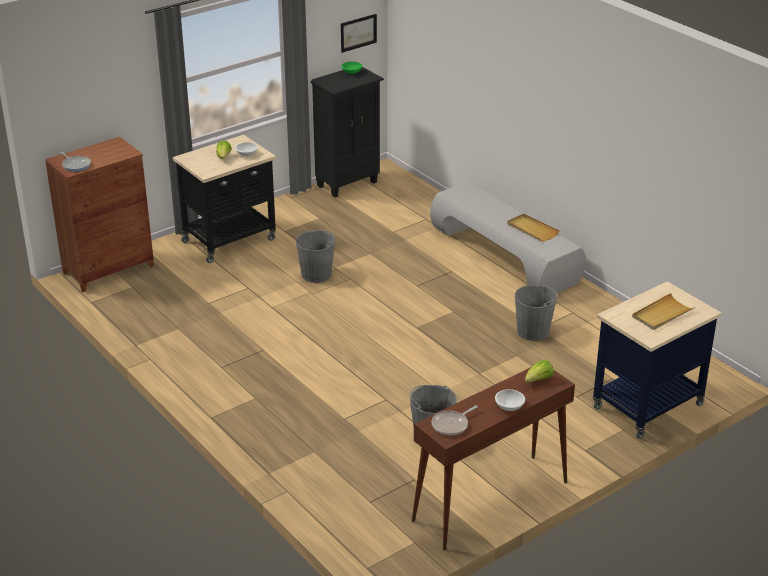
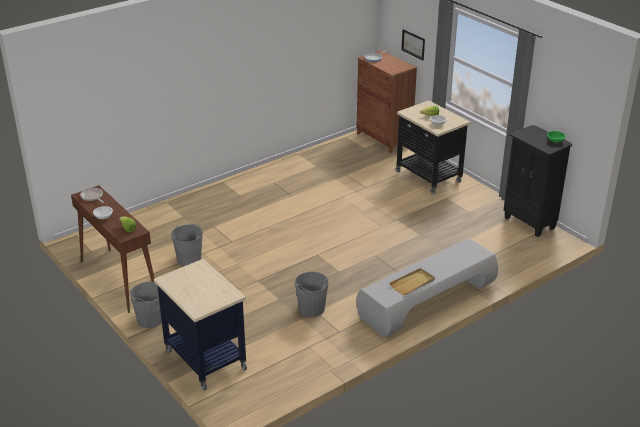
camera: 90 degrees right, 0 degrees up
(316, 274) = (386, 212): grey bucket -> grey bucket (150, 319)
(358, 32) = (580, 118): picture -> picture (413, 44)
(662, 314) = (197, 288): beige tray -> none

